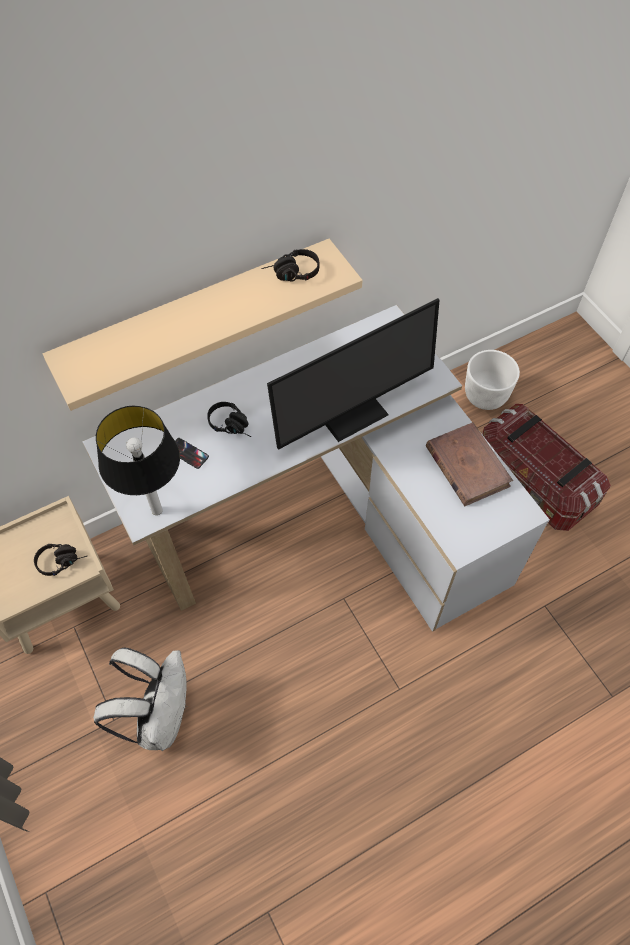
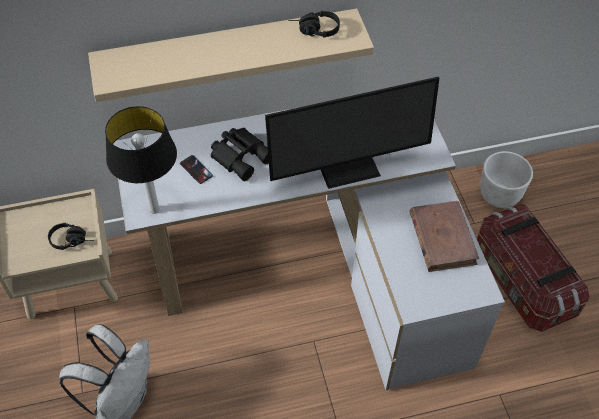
camera: 15 degrees right, 5 degrees down
(233, 426) = (241, 155): black headphones -> black binoculars

